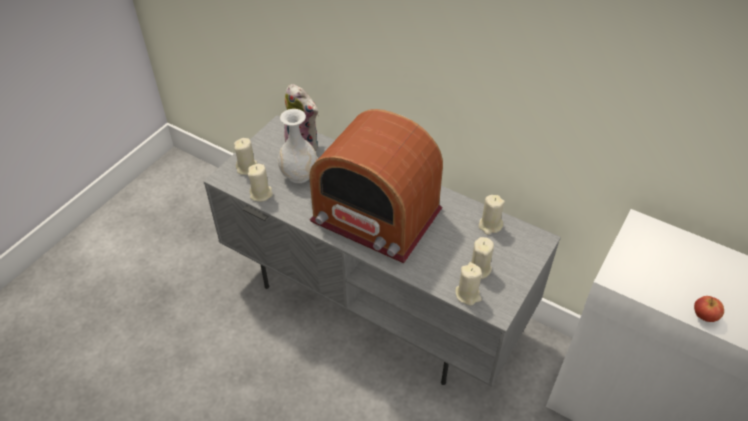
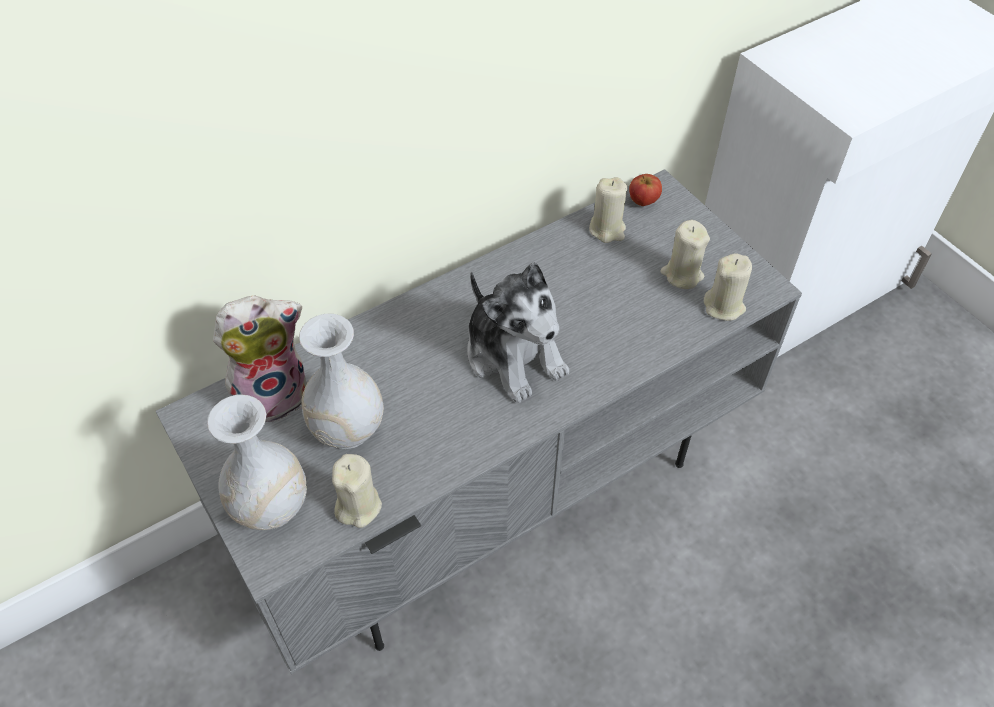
camera: 65 degrees left, 5 degrees up
(247, 168) = (271, 507): beige candle -> white vase
(376, 216) = (514, 355): radio -> plush toy
(704, 316) = (937, 74): apple -> apple (643, 201)

